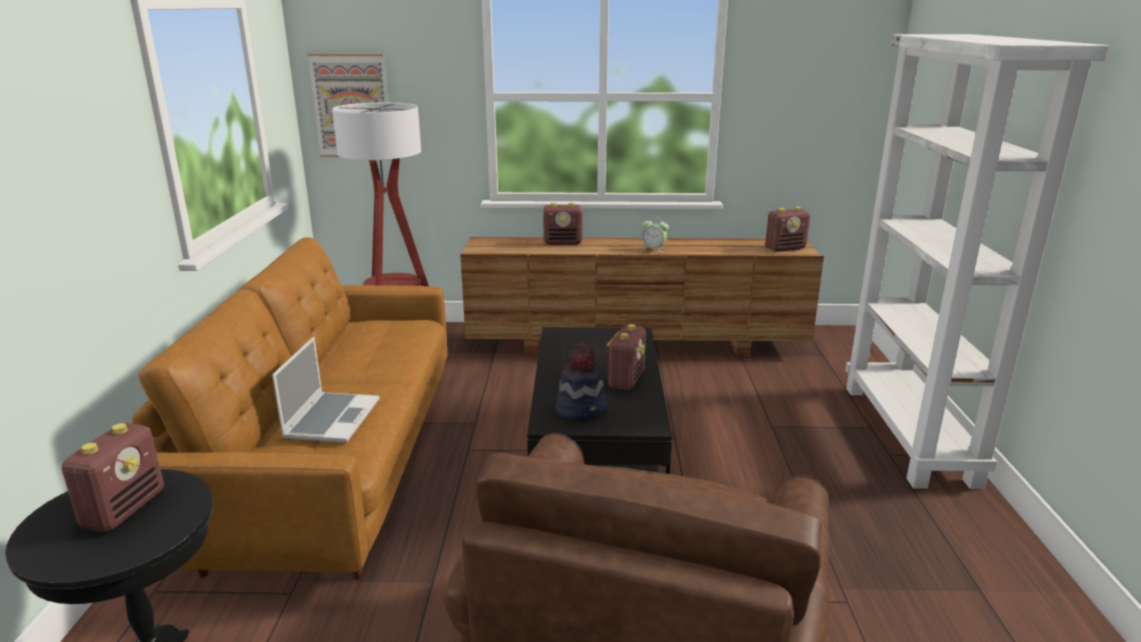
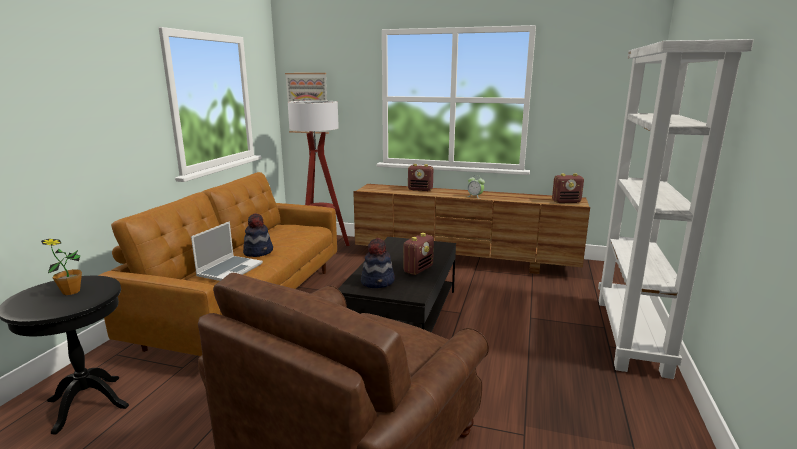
camera: 15 degrees right, 5 degrees down
(125, 509) = (71, 292): radio -> potted plant
(356, 379) = (258, 252): none -> hat

